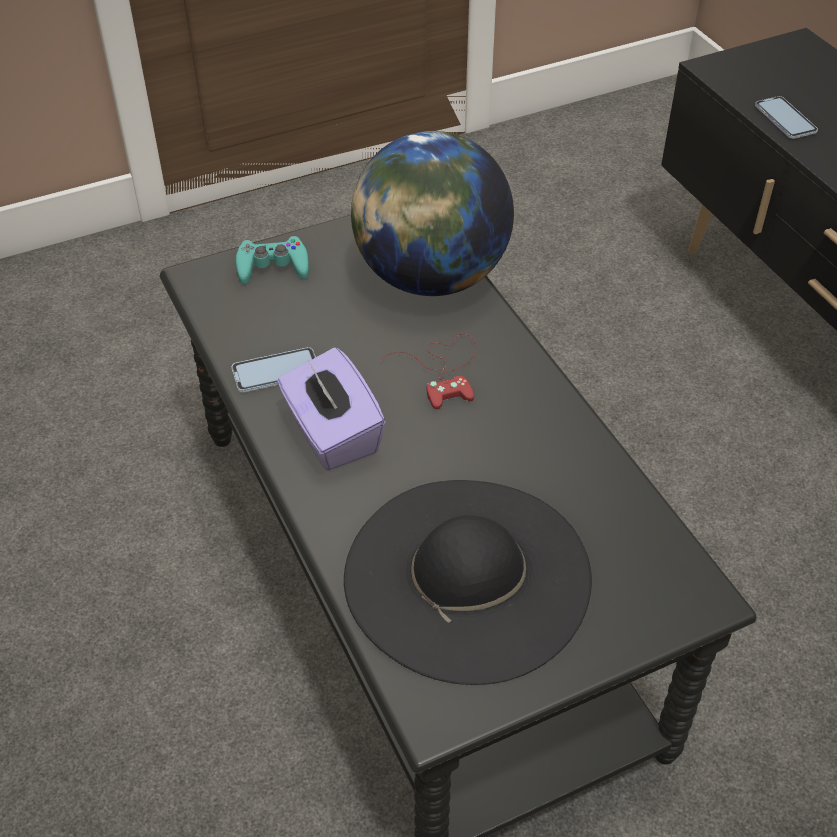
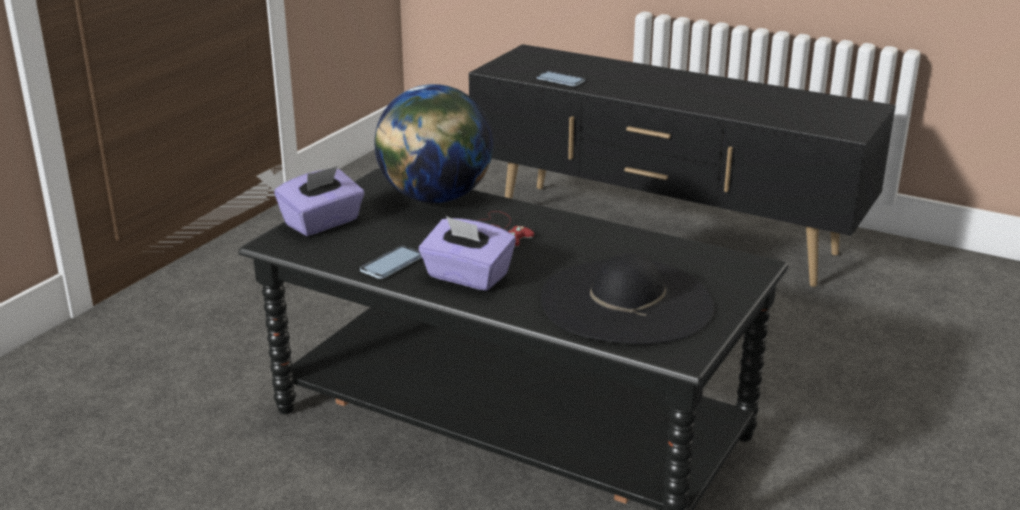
camera: 35 degrees left, 20 degrees down
(273, 267) = (322, 223): turquoise game controller -> purple tissue box

